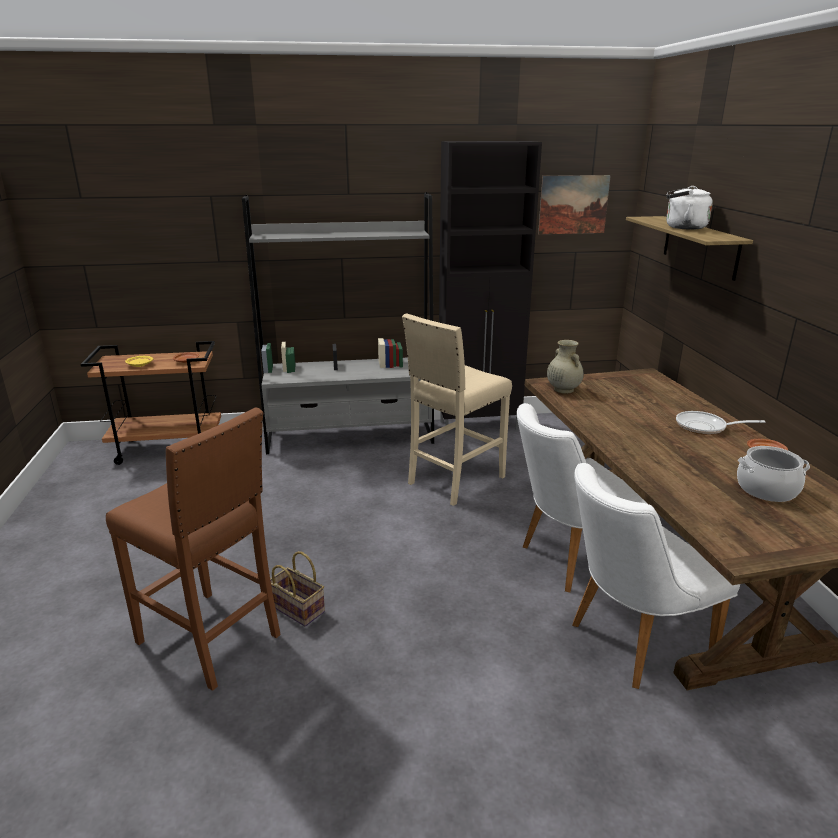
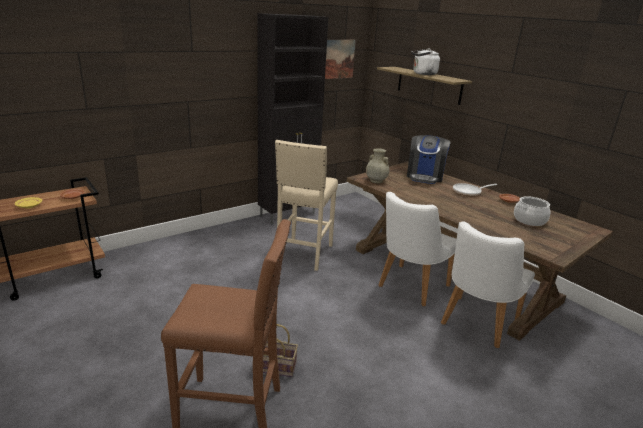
camera: 30 degrees left, 0 degrees up
(350, 437) = (205, 238): grey bookcase -> none
(654, 393) = (425, 176): none -> coffee machine

